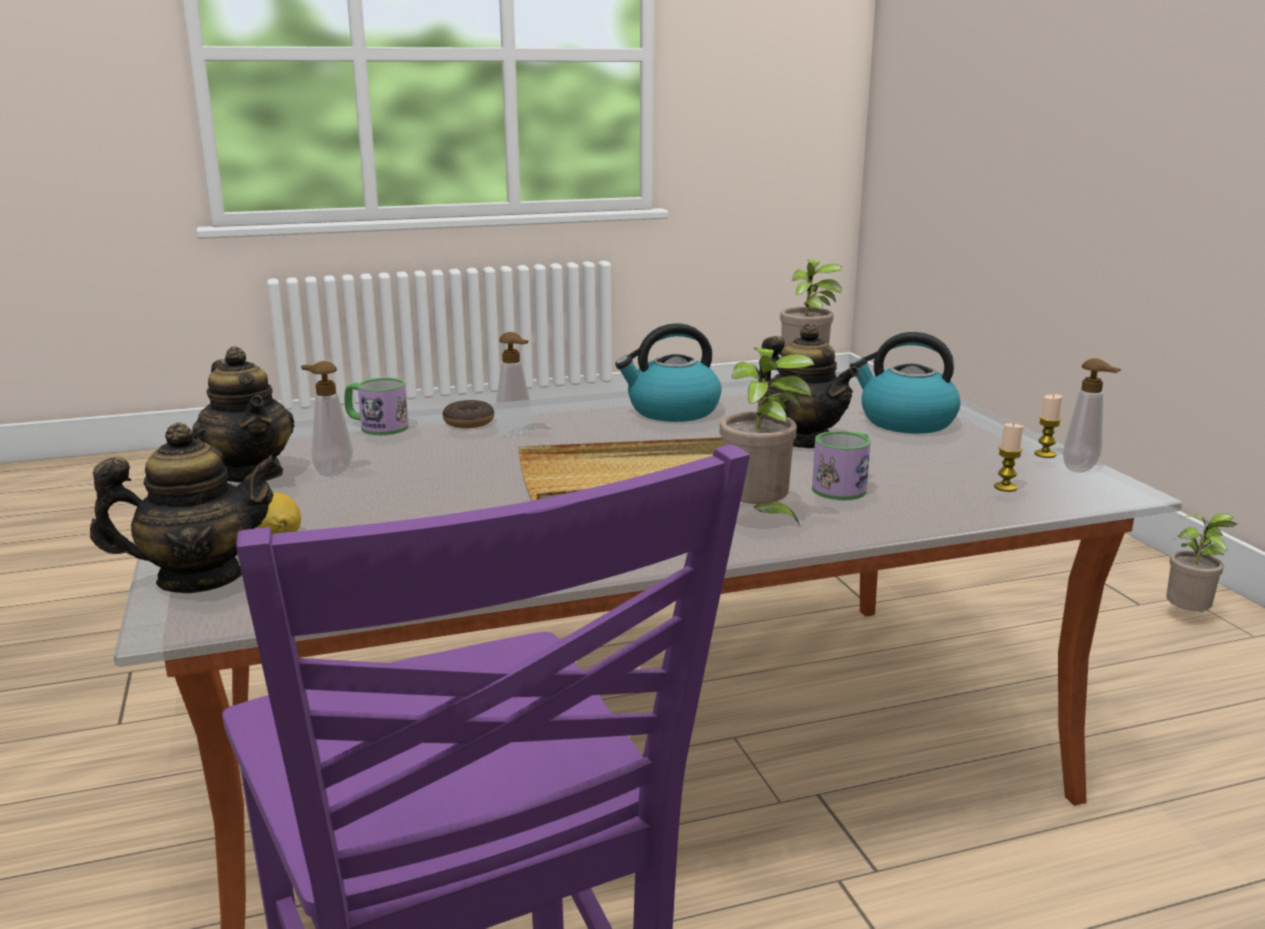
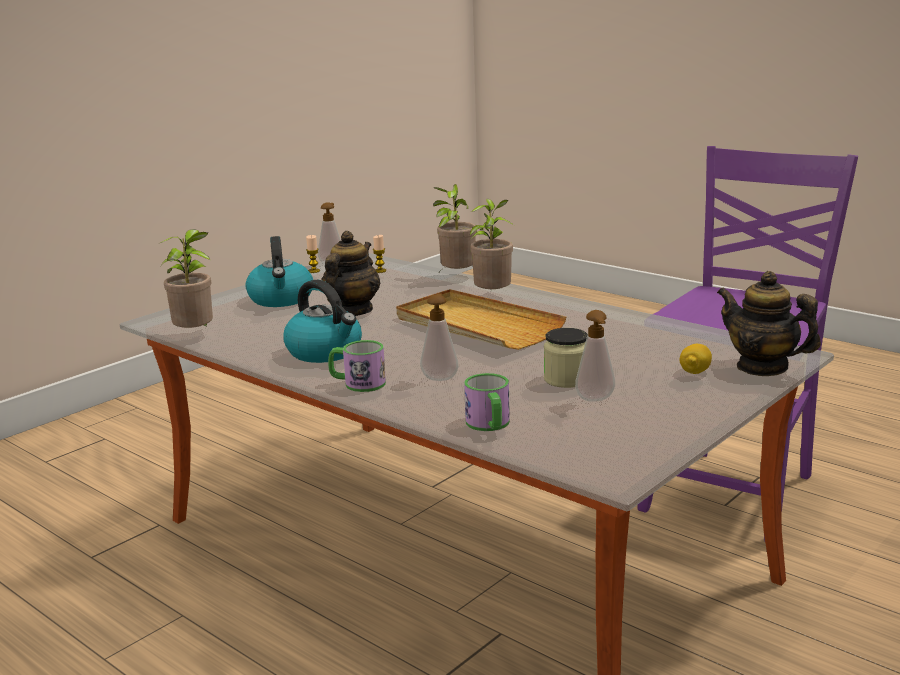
camera: 120 degrees left, 0 degrees up
(250, 473) = (641, 421): teapot -> none
(402, 475) = (566, 379): none -> jar
(469, 422) = (434, 399): donut -> none
(844, 487) = (422, 292): mug -> mug (357, 383)
(1188, 617) = (118, 424): potted plant -> potted plant (456, 277)

